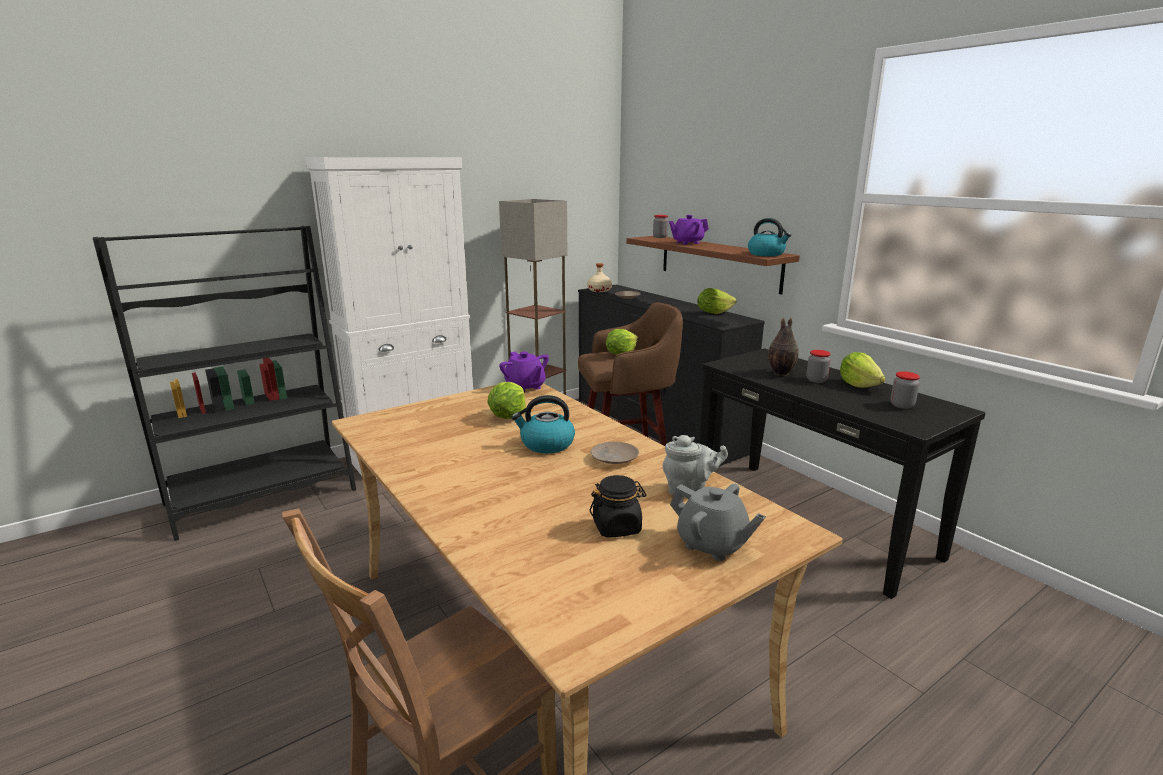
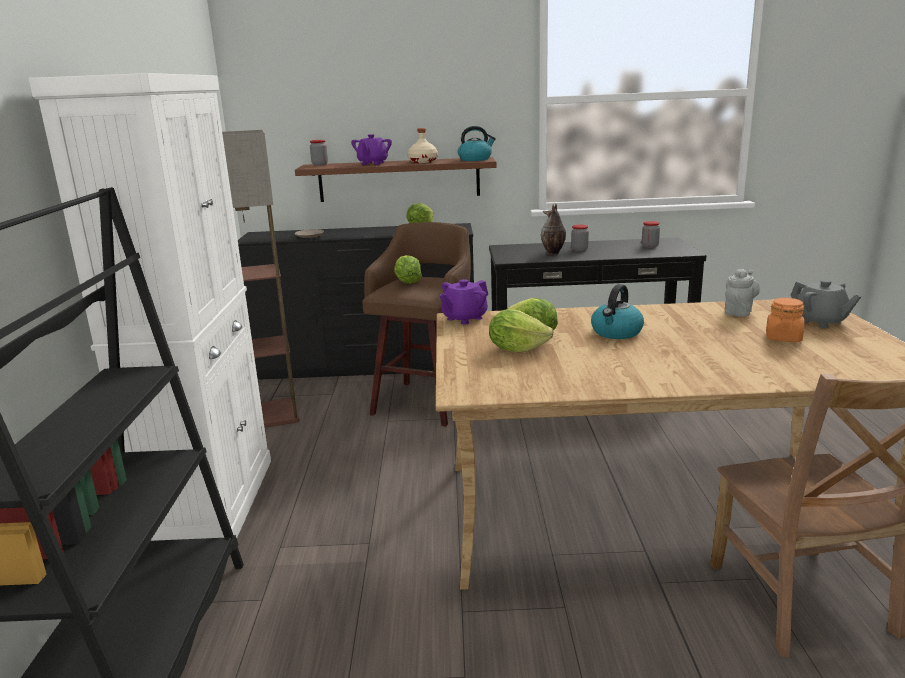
camera: 55 degrees left, 0 degrees up
(525, 387) = (464, 318): purple teapot -> purple teapot turned 135 degrees clockwise
(599, 290) = (258, 239): beige bottle -> beige bottle (423, 162)
(613, 458) = (666, 319): beige plate -> none
(617, 527) = (783, 338): black jar -> orange jar
(712, 545) = (820, 322): grey teapot -> grey teapot turned 75 degrees clockwise
(859, 385) = (602, 245): lettuce -> lettuce (517, 349)

